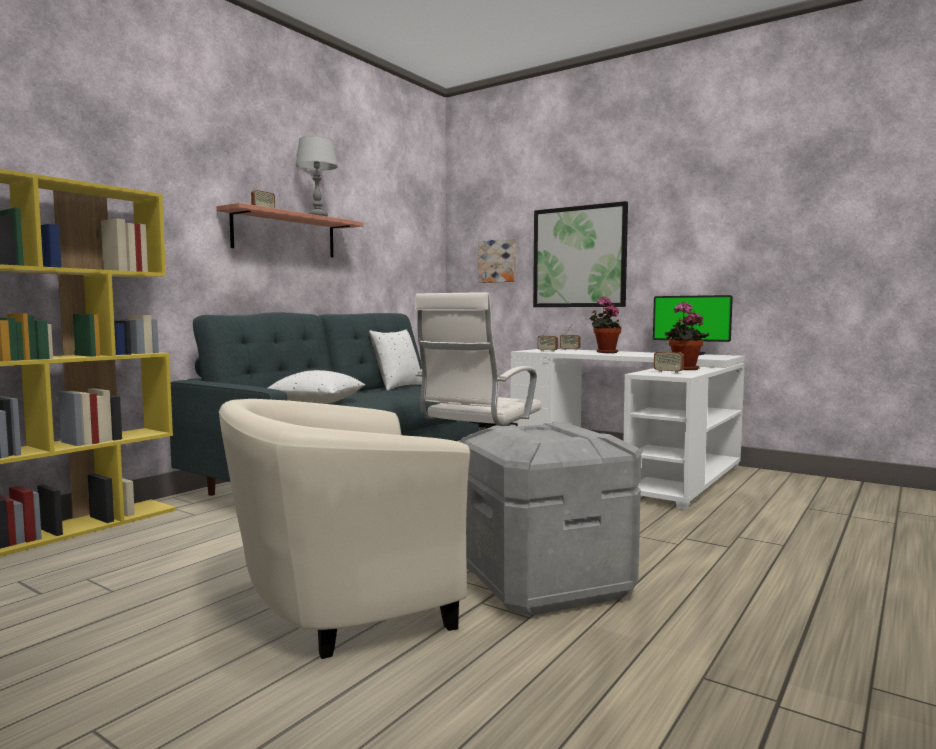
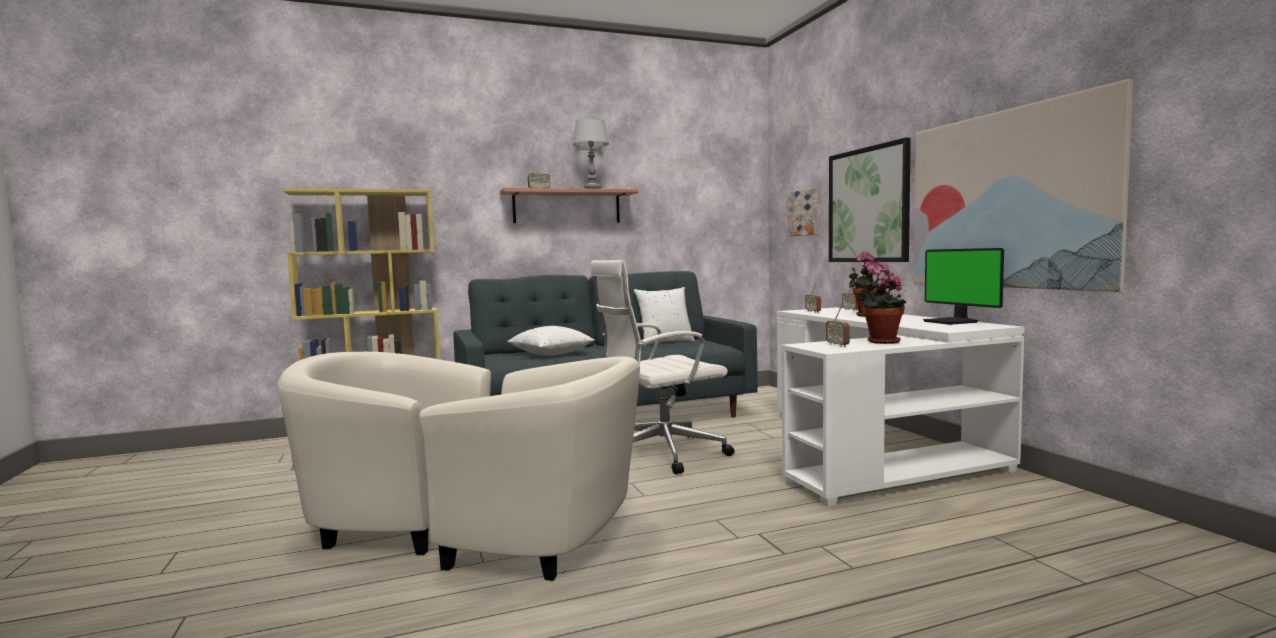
camera: 35 degrees right, 0 degrees up
(546, 583) = (550, 540): grey storage box -> beige armchair
(724, 258) = (1007, 199): none -> picture

